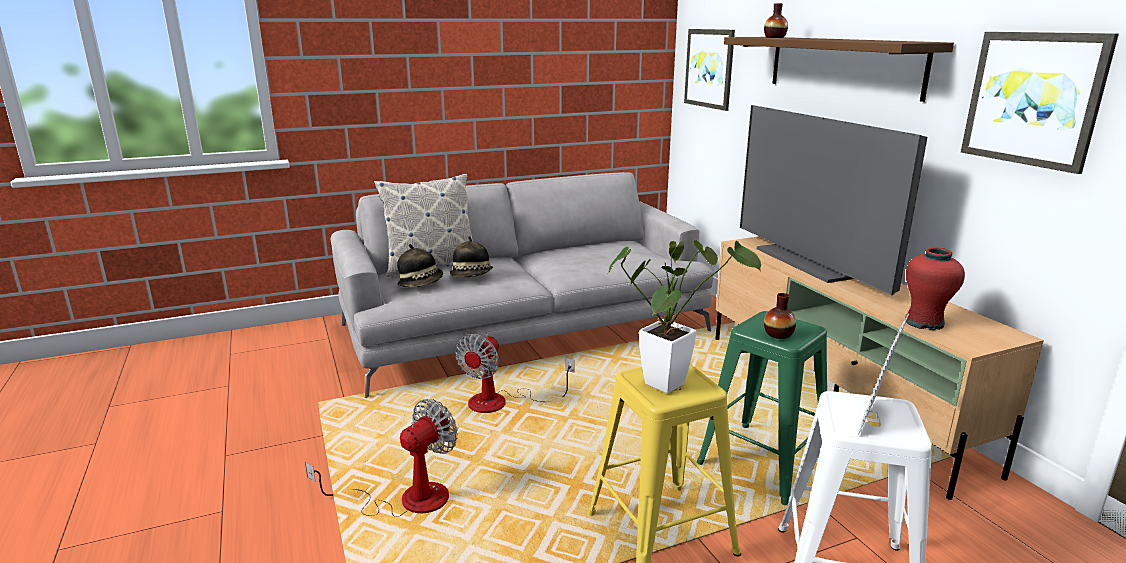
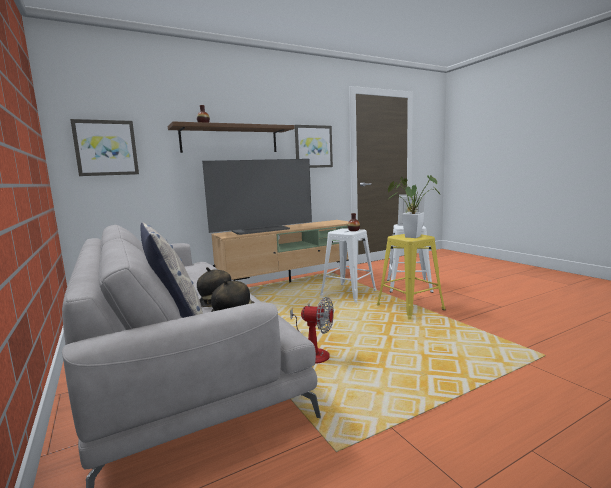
camera: 95 degrees left, 10 degrees down
(407, 500) = (440, 366): fan -> none
(761, 463) = (348, 293): green stool -> white stool
(924, 323) = (329, 224): red vase -> none

